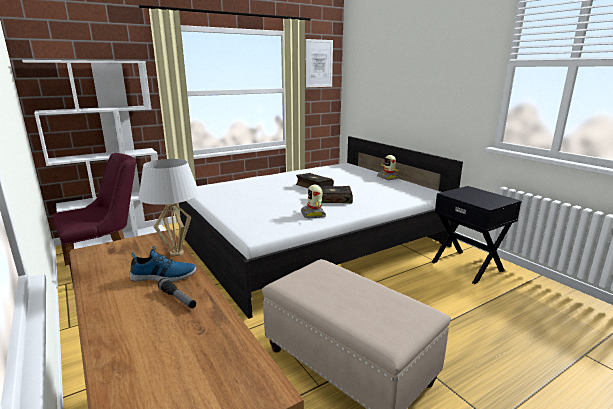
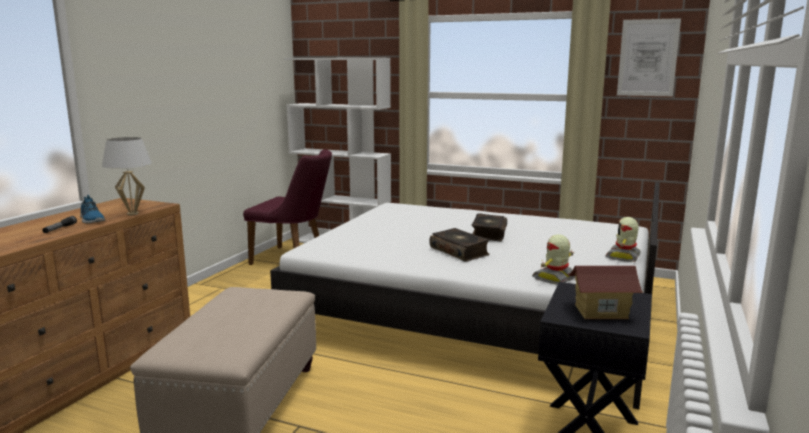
camera: 55 degrees right, 5 degrees down
(314, 214) = (395, 255): toy robot -> toy robot (555, 278)
(485, 198) = (601, 312): none -> toy house

